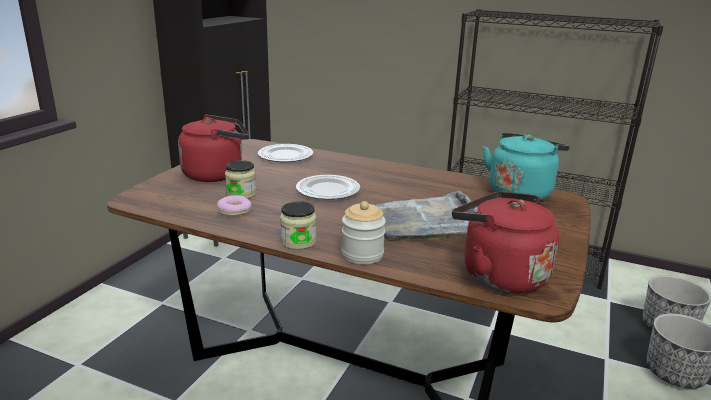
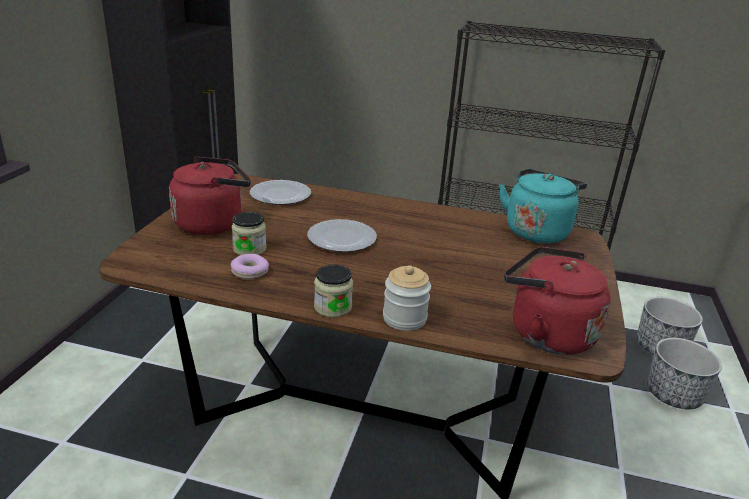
camera: 10 degrees left, 5 degrees up
(426, 222) = (456, 273): grey tray -> none

